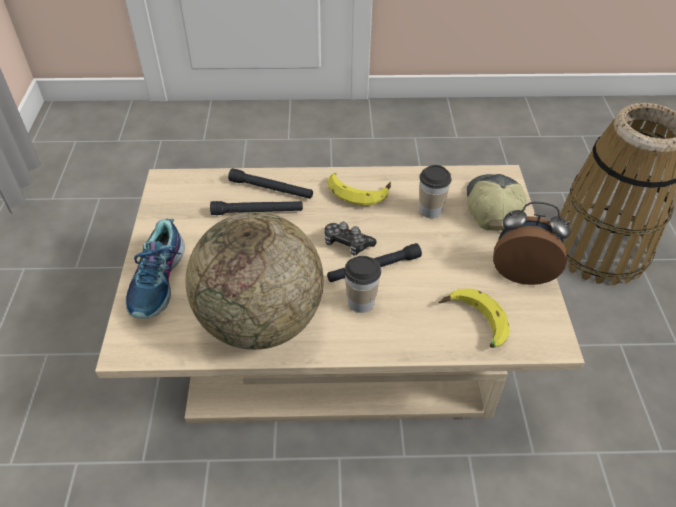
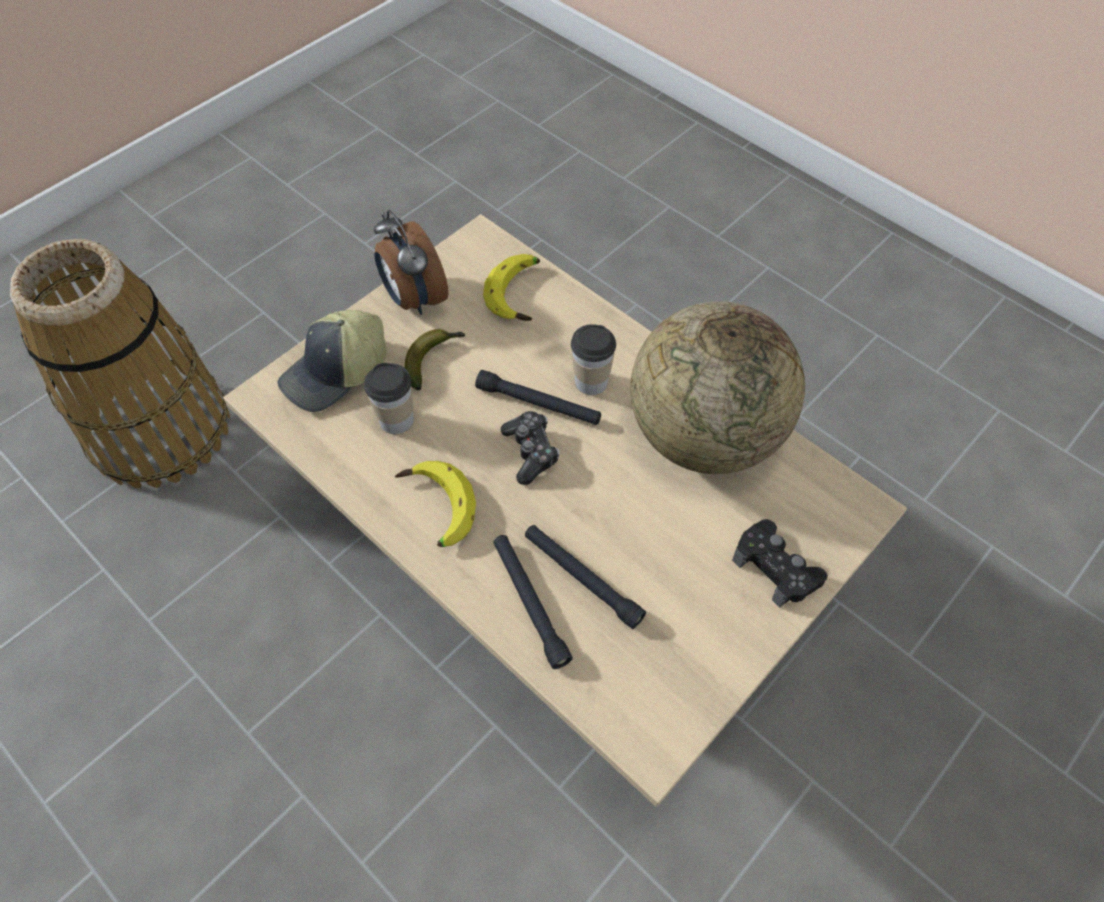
camera: 135 degrees left, 10 degrees up
(159, 280) = (776, 568): shoe -> black game controller
(459, 248) = (433, 359): none -> banana

